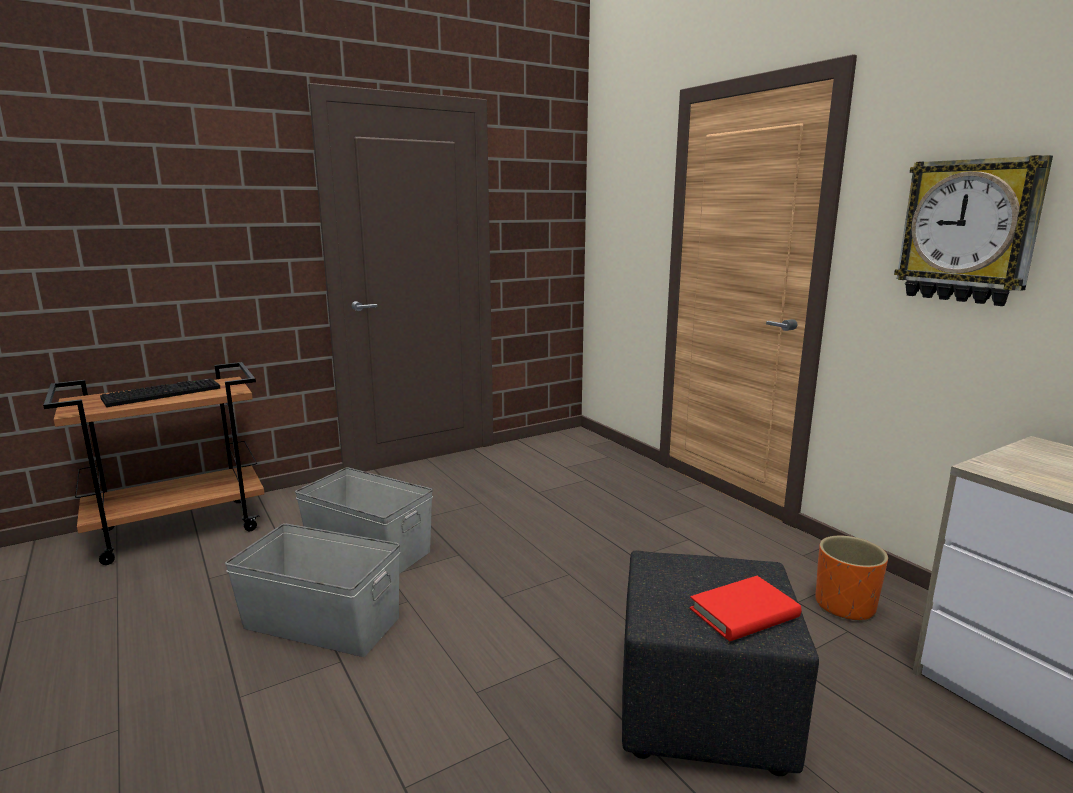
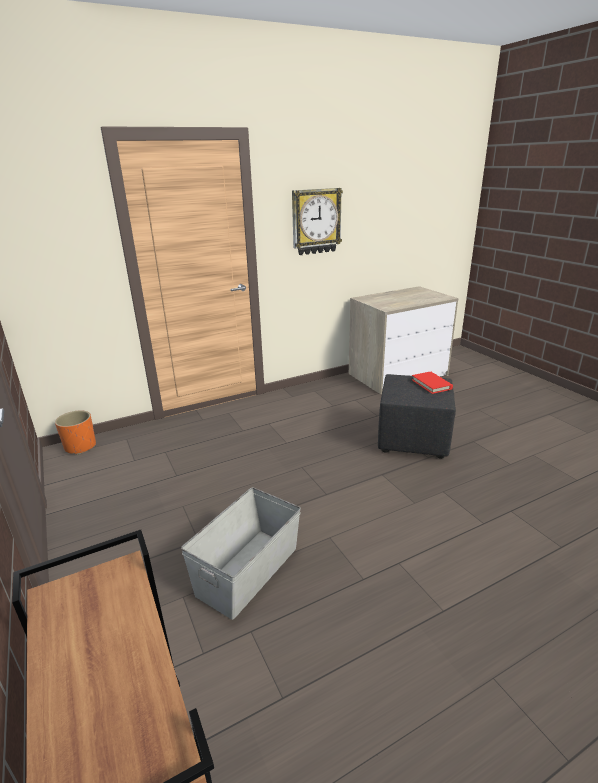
camera: 85 degrees left, 10 degrees up
(163, 393) = (94, 658): keyboard -> none
(322, 623) = (357, 581): grey storage box -> none
(845, 606) = (337, 396): orange planter -> orange planter (81, 446)

